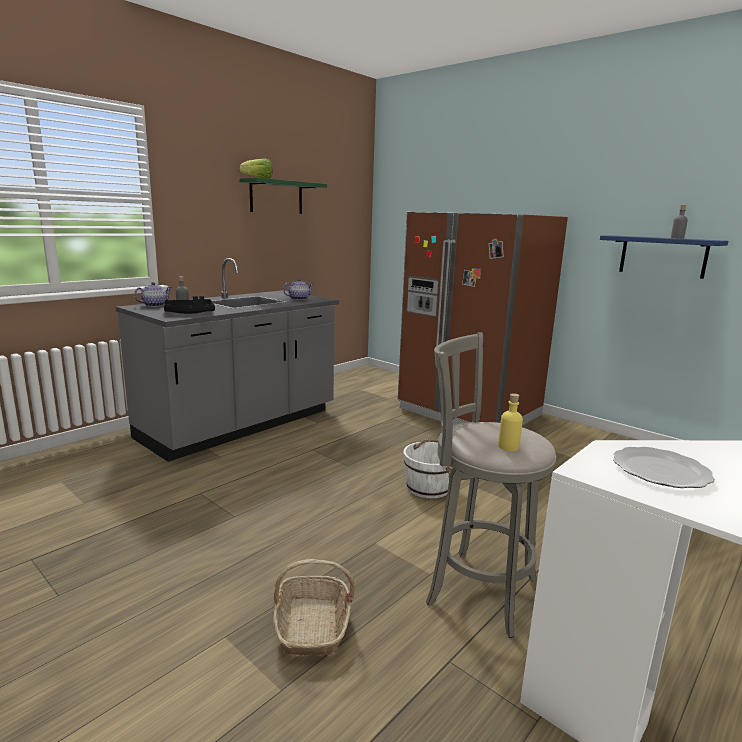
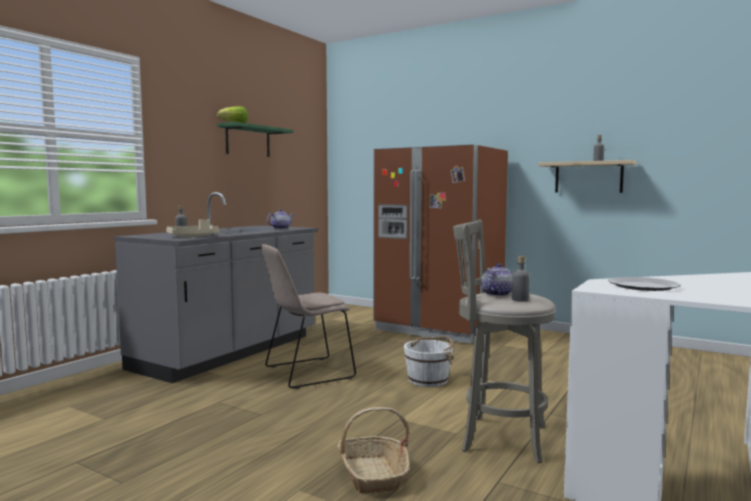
camera: 10 degrees left, 10 degrees down
(155, 305) = (151, 234): teapot -> teapot (497, 294)
(189, 313) = (193, 237): black tray -> beige tray
(303, 463) = (306, 373): none -> beige chair
(508, 447) = (520, 300): yellow bottle -> grey bottle
(663, 256) = (588, 177): blue shelf -> beige shelf

